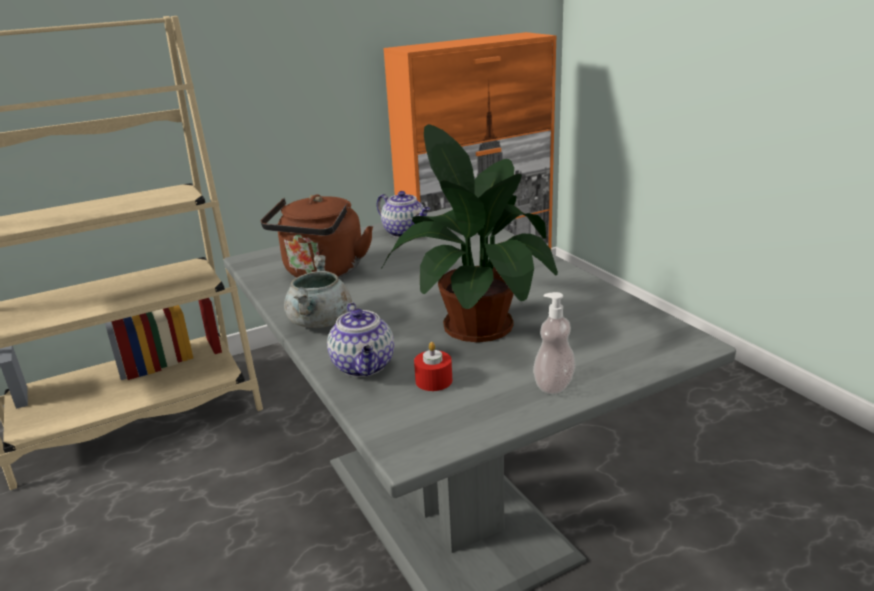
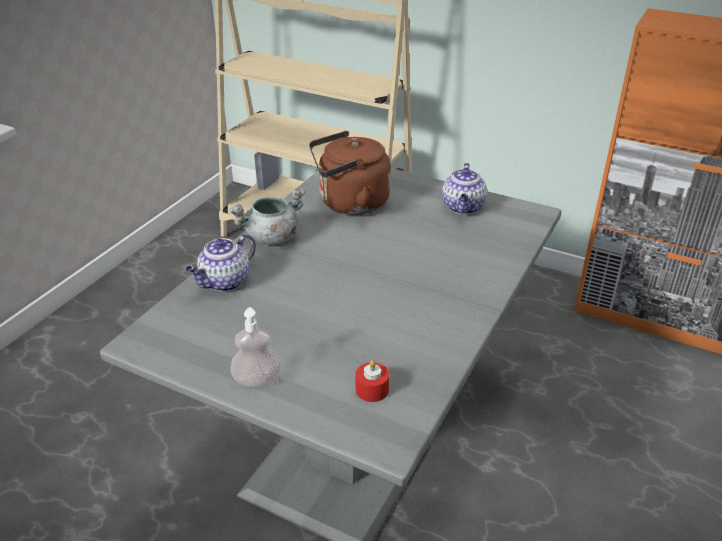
camera: 55 degrees right, 10 degrees up
(433, 380) = (226, 320): red candle -> red candle (372, 389)
(475, 322) = (328, 306): potted plant -> none

